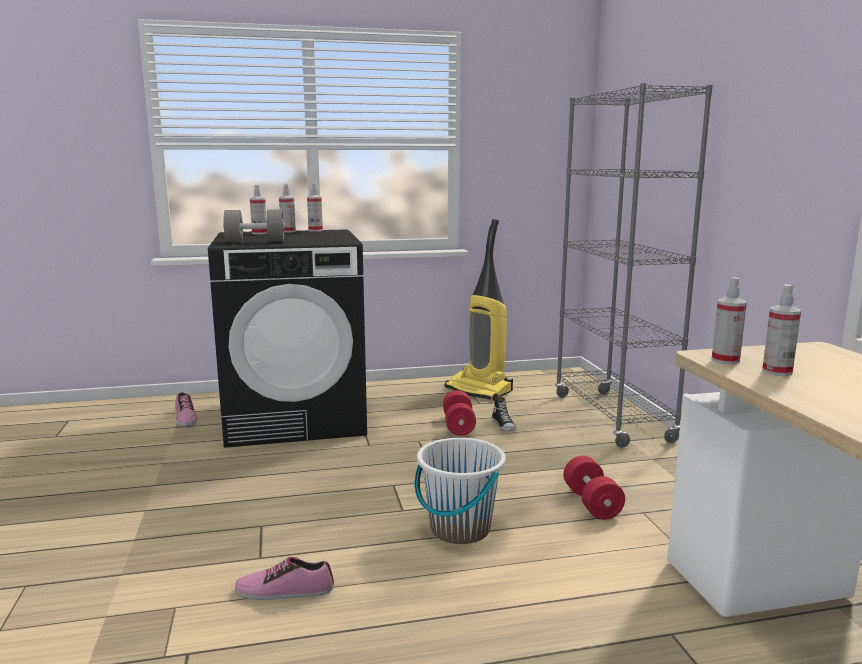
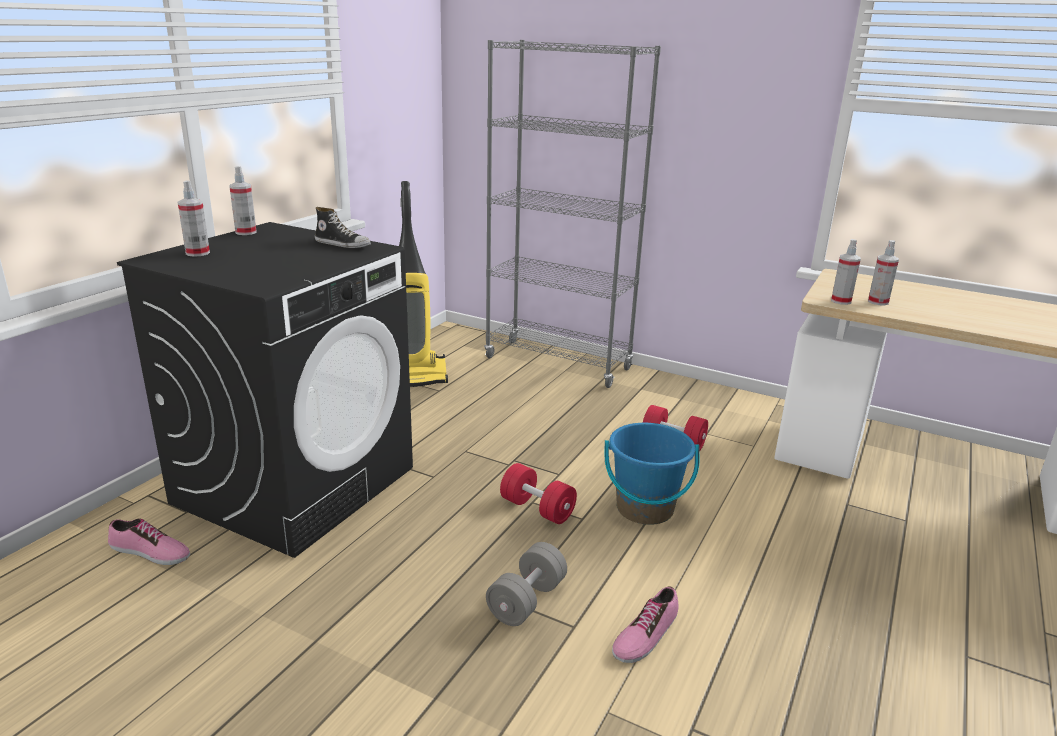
camera: 50 degrees left, 10 degrees up
(255, 242) = (275, 272): grey dumbbell -> grey dumbbell (526, 600)
(288, 231) = (219, 241): spray bottle -> none
(458, 425) = (467, 421): red dumbbell -> red dumbbell (537, 509)
(459, 529) = (645, 509): white bucket -> blue bucket
(504, 425) = (500, 404): shoe -> shoe (343, 244)

